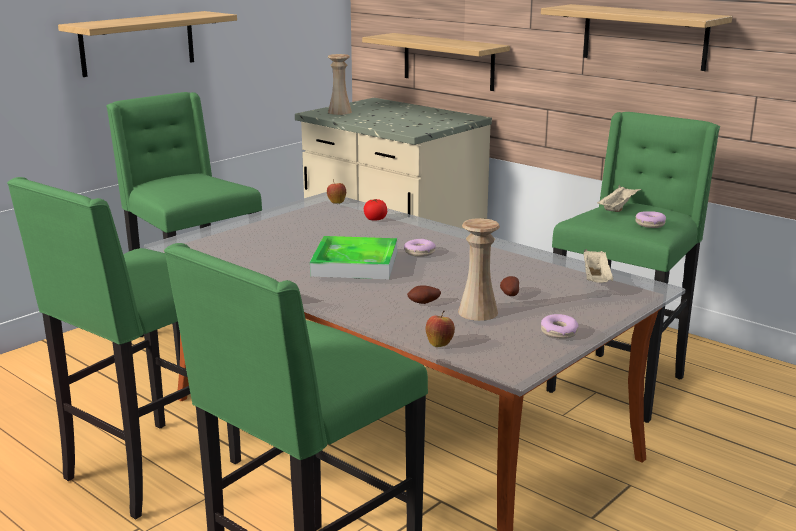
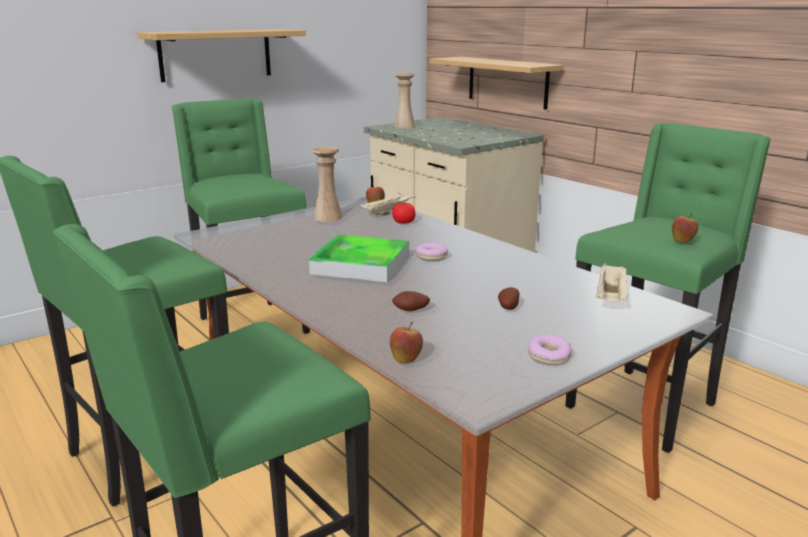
camera: 10 degrees right, 0 degrees up
(478, 312) = (465, 325): beige vase -> beige vase (327, 217)
(617, 208) = (650, 223): beige tray -> beige tray (388, 212)
(644, 37) = (696, 51): shelf -> none
(650, 224) = (682, 241): donut -> apple

